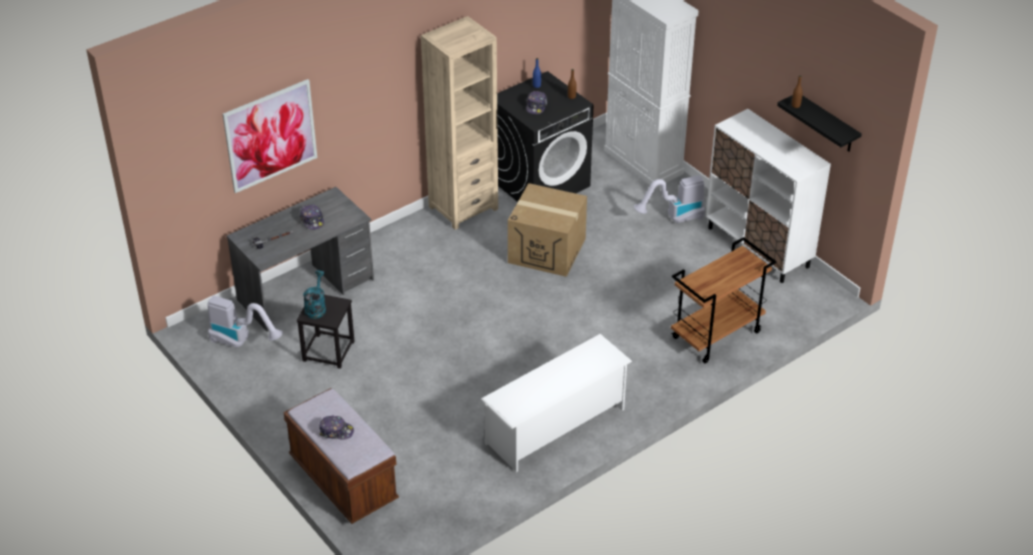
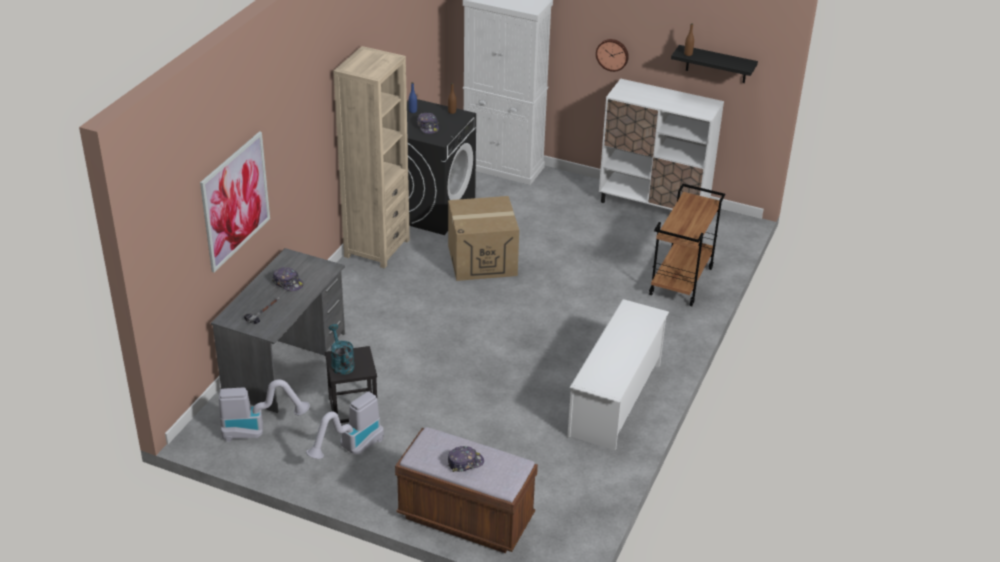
camera: 30 degrees left, 5 degrees down
(673, 218) = (566, 203): vacuum cleaner -> vacuum cleaner (350, 450)
(743, 82) = (612, 54): none -> wall clock

